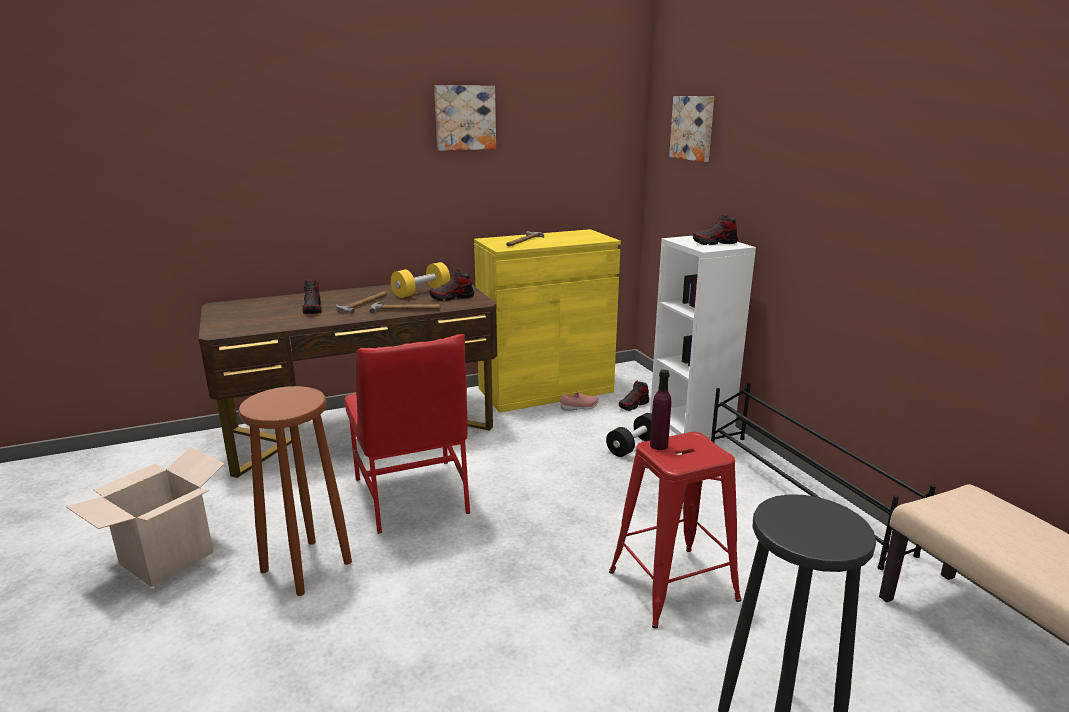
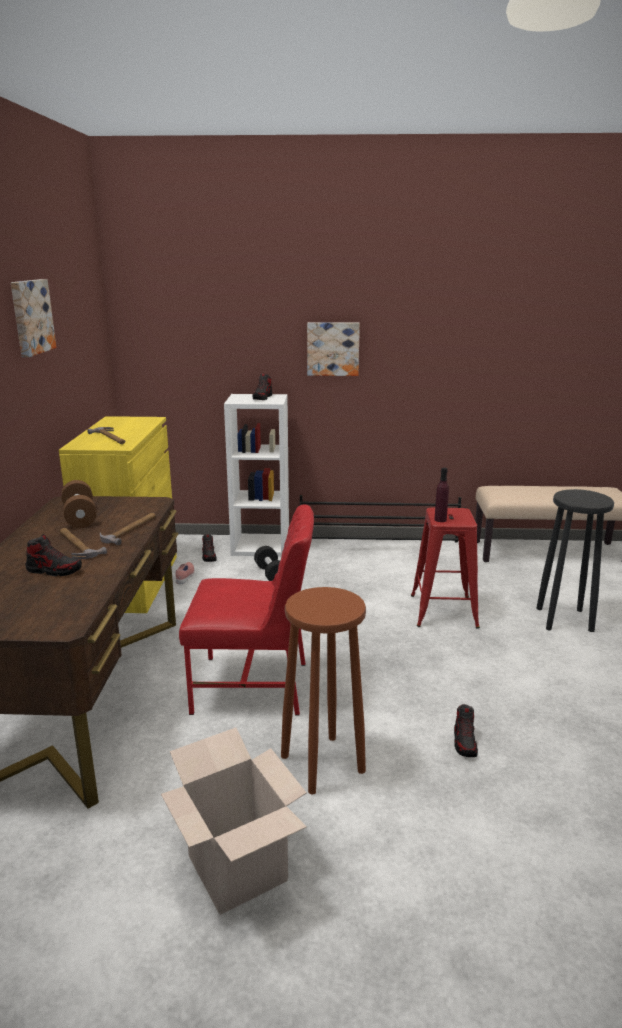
camera: 65 degrees left, 0 degrees up
(421, 292) = (80, 517): yellow dumbbell -> brown dumbbell
(452, 298) = (123, 508): shoe -> shoe (465, 742)
(693, 128) = (183, 309): picture -> picture (333, 348)

